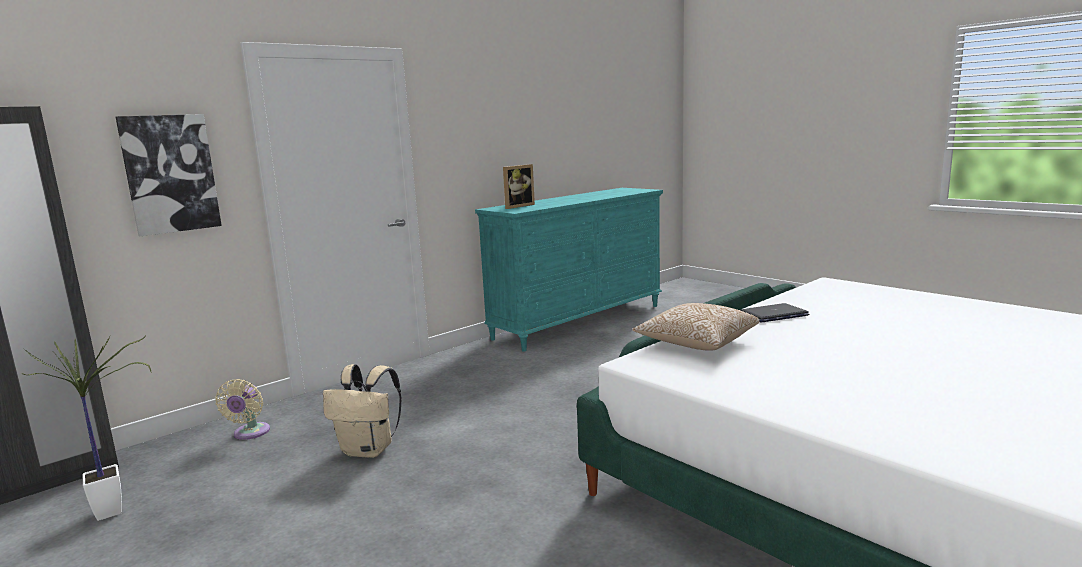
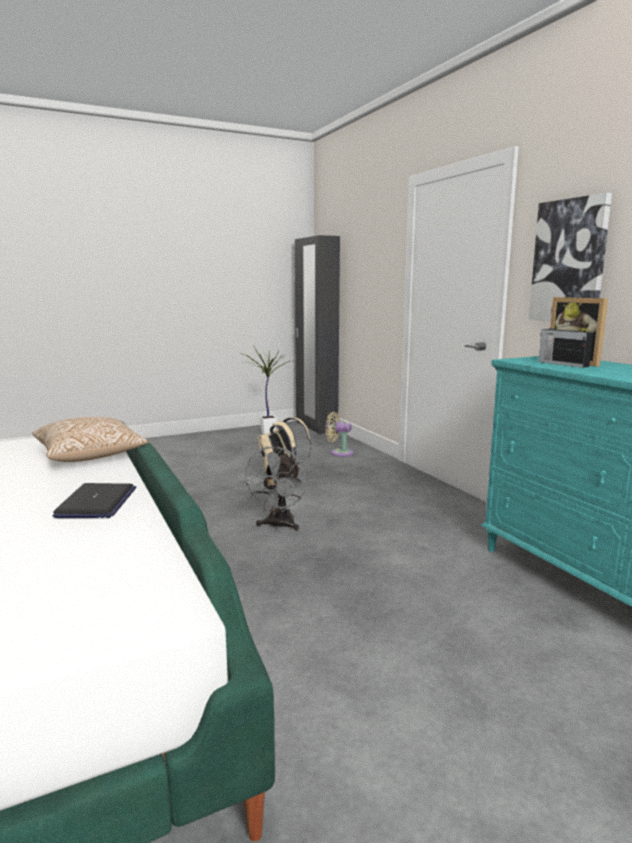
camera: 105 degrees right, 0 degrees up
(170, 174) = (372, 276): picture -> picture (569, 261)
(522, 422) = (278, 526): none -> grey fan
(529, 207) = (562, 364): none -> radio

